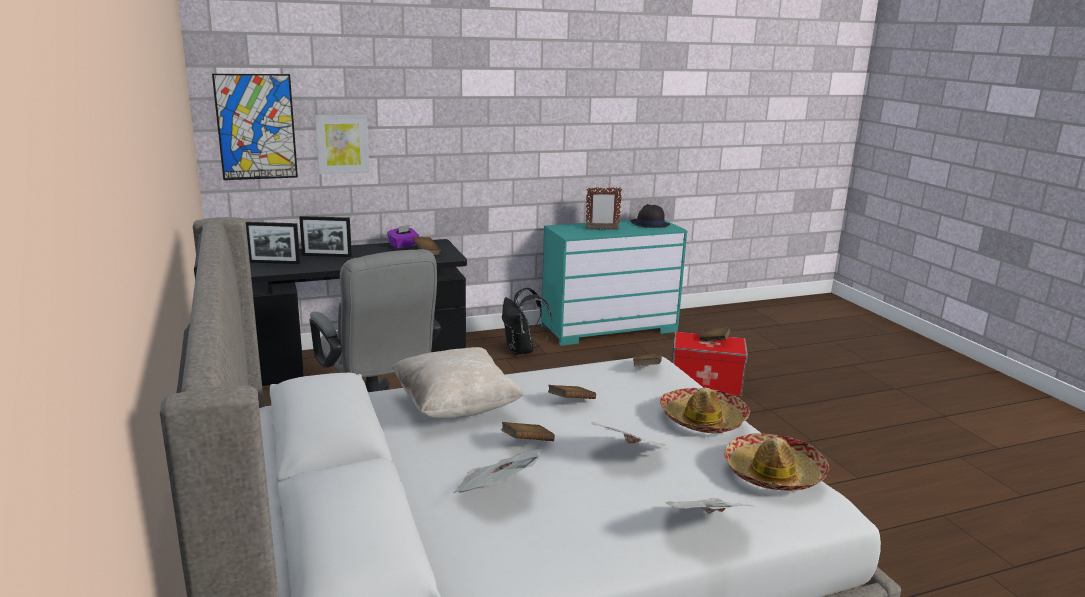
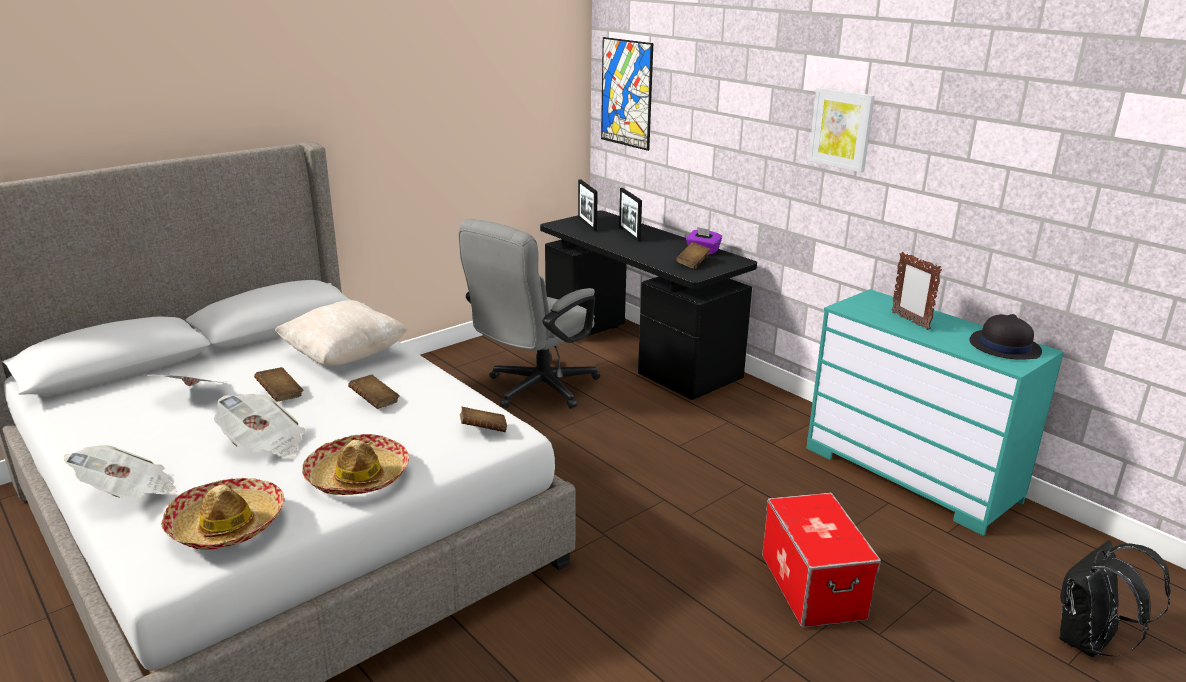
camera: 70 degrees right, 5 degrees up
(342, 144) = (685, 124): picture -> picture (841, 129)
(522, 350) = (762, 427): black backpack -> black backpack (1088, 643)
(714, 341) = (831, 530): brown book -> none

